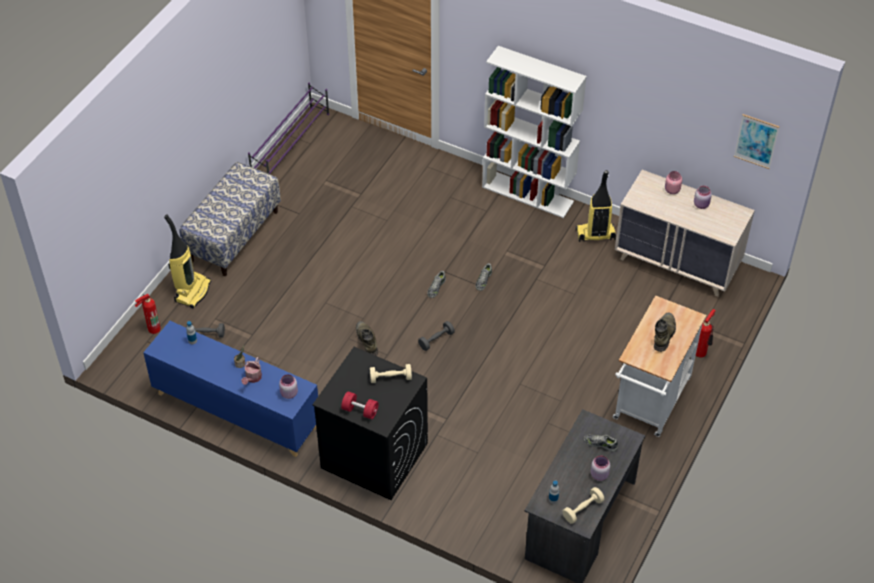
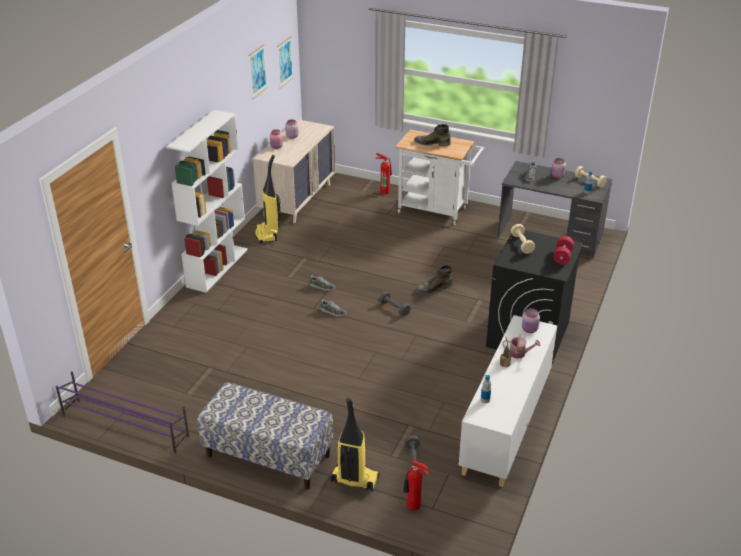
camera: 95 degrees left, 15 degrees down
(236, 410) = (506, 424): blue cabinet -> white cabinet
(367, 340) = (402, 348): green boot -> green boot (433, 288)
(690, 106) = (257, 71): none -> picture

